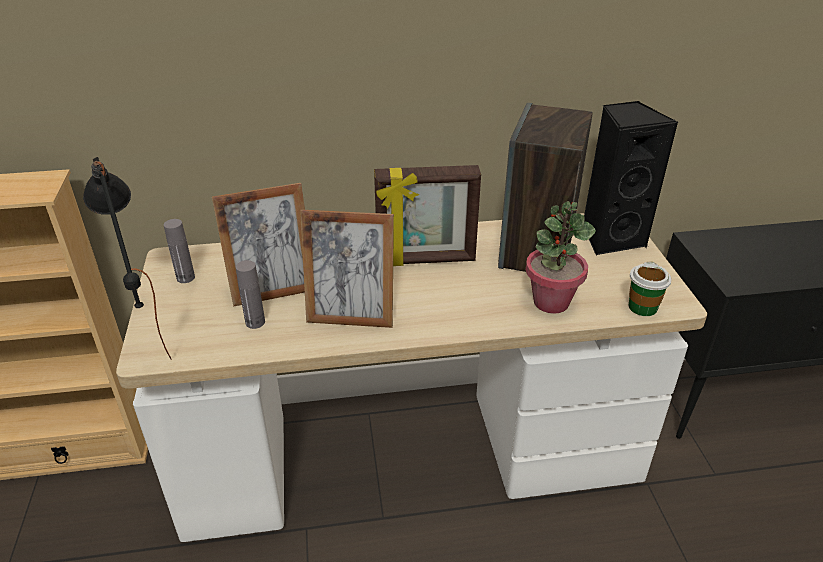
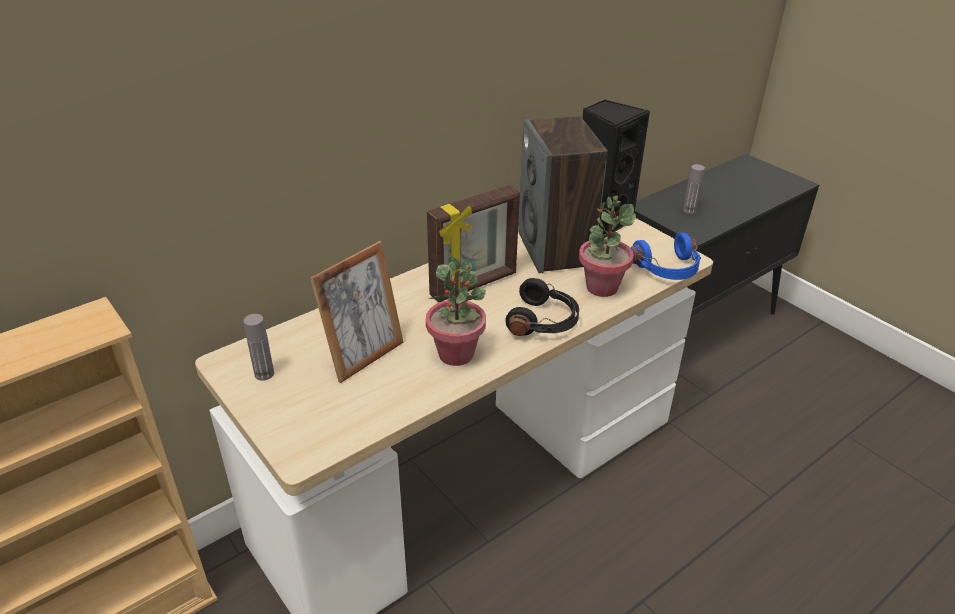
camera: 30 degrees left, 0 degrees up
(147, 336) = (283, 439): black table lamp -> none
(255, 322) = (375, 389): grey bottle -> grey bottle (689, 210)
(351, 317) = (456, 354): picture frame -> potted plant
(460, 315) = (544, 321): none -> black headphones
(642, 307) = (668, 269): cup -> blue headphones

